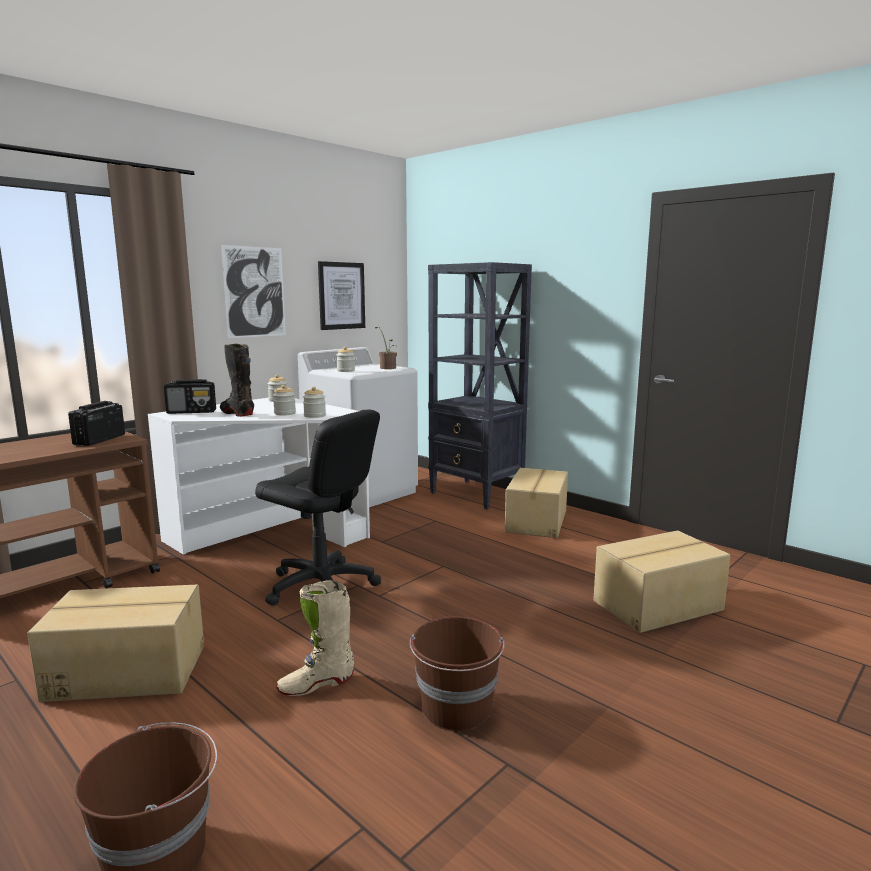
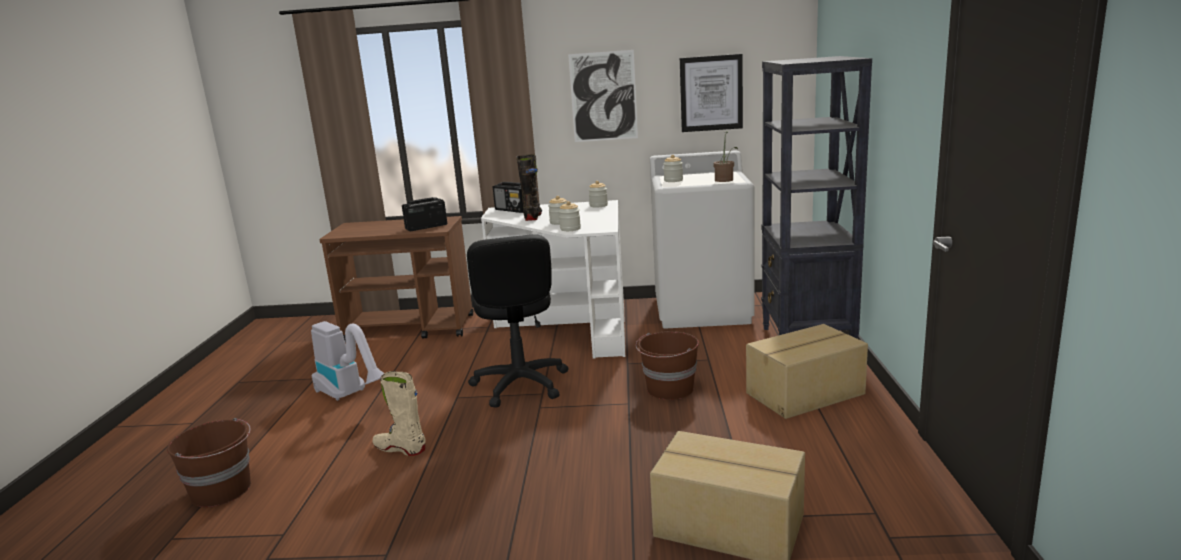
camera: 50 degrees right, 5 degrees up
(127, 671) = (351, 395): cardboard box -> vacuum cleaner
(456, 708) = (428, 507): brown bucket -> brown bucket (669, 389)

